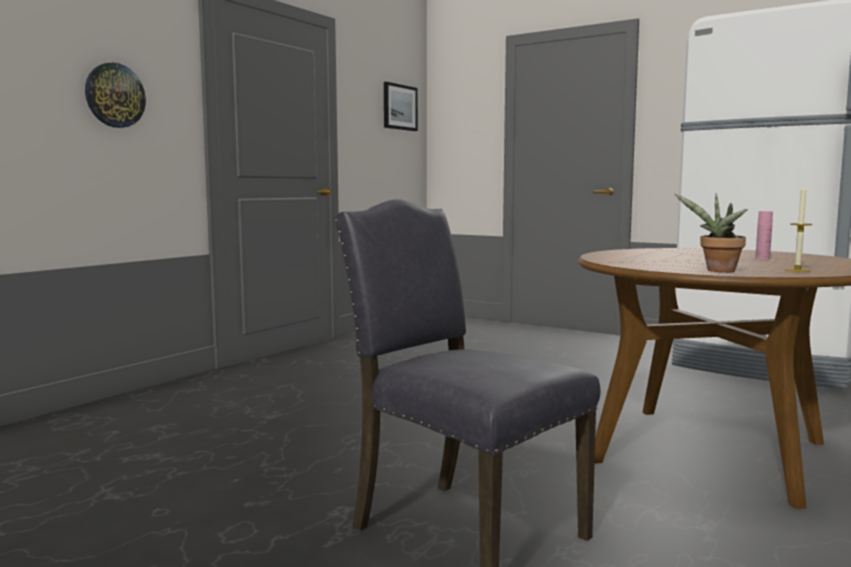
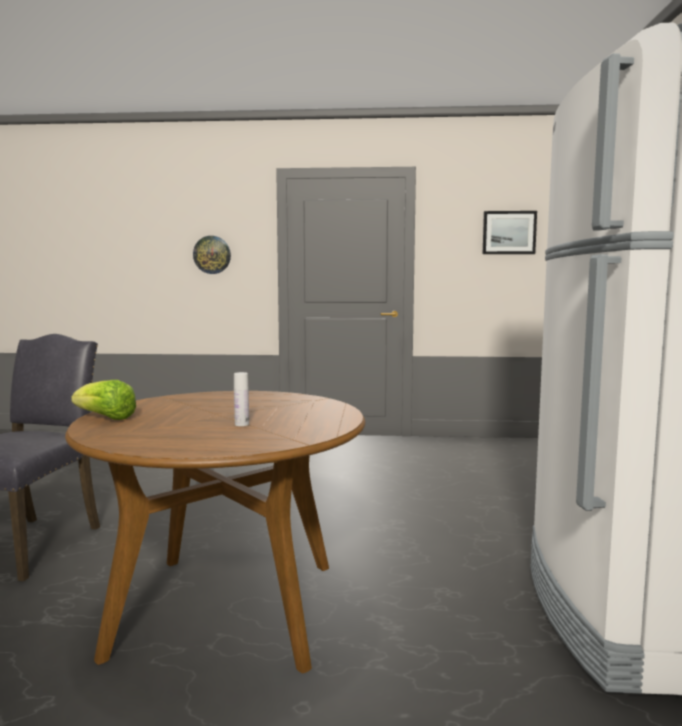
camera: 60 degrees right, 0 degrees up
(717, 271) = (105, 418): potted plant -> lettuce
(762, 258) = (242, 424): pink bottle -> white bottle
(797, 270) = (124, 434): candle -> none

